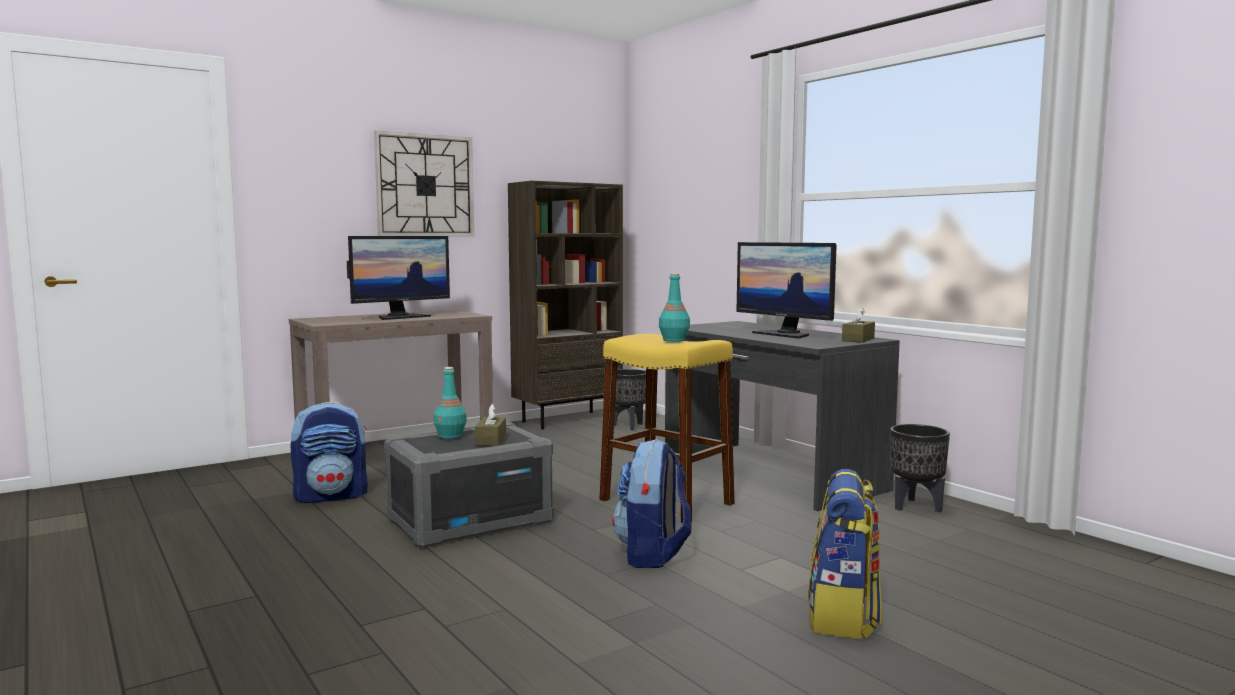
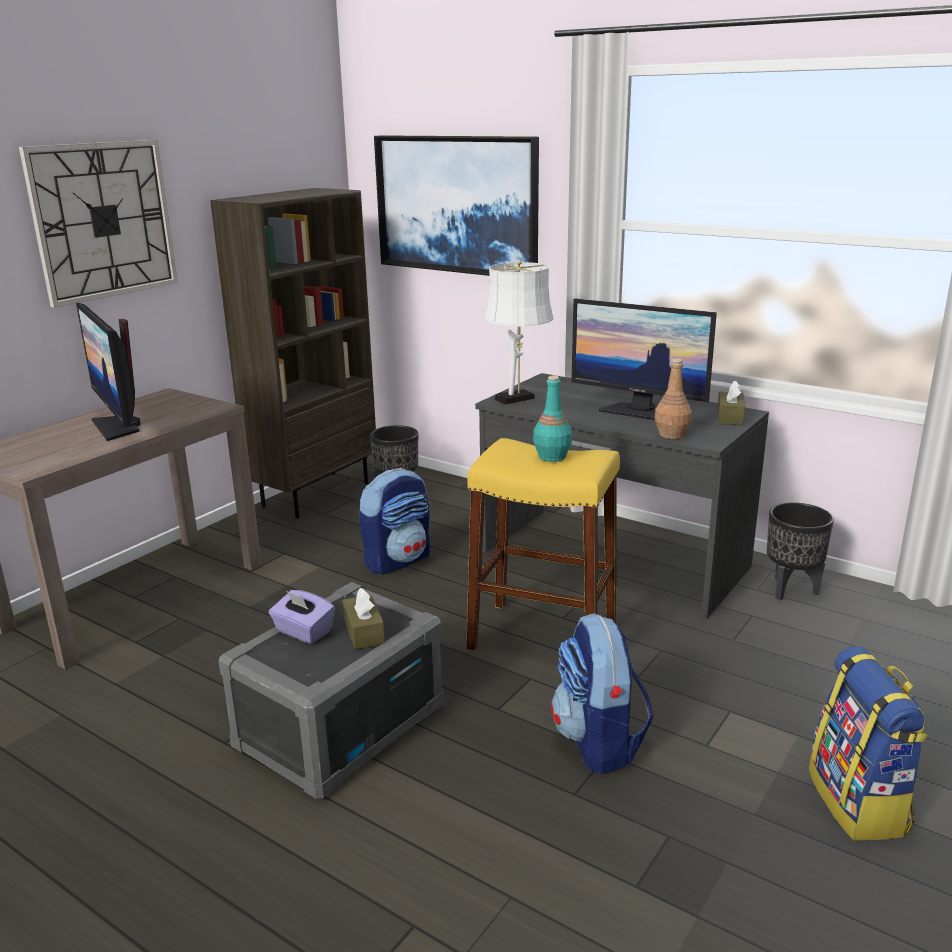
camera: 20 degrees left, 15 degrees up
(332, 496) = (117, 716): backpack -> backpack (398, 560)
(400, 317) = (119, 426): monitor -> monitor turned 120 degrees clockwise
(451, 436) = (303, 632): turquoise bottle -> purple tissue box
(694, 195) = (457, 204): none -> picture
(698, 326) = (518, 398): none -> white table lamp
(792, 342) = (672, 435): none -> brown bottle

